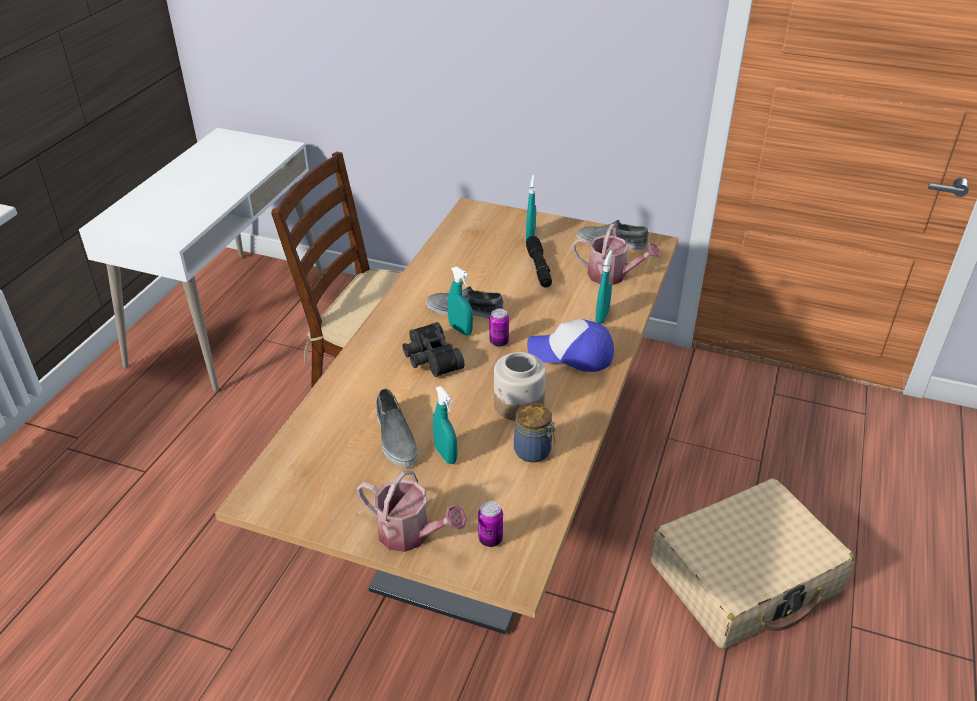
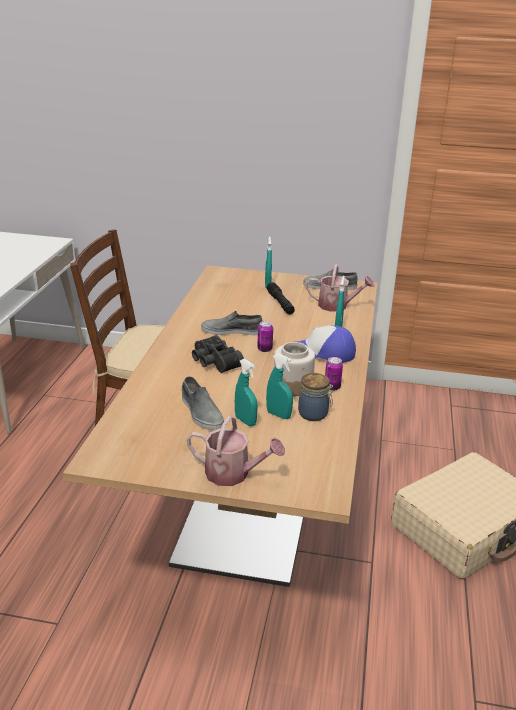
camera: 10 degrees left, 10 degrees down
(460, 329) = (232, 343): turquoise spray bottle -> turquoise spray bottle (278, 415)
(490, 539) = (298, 472): can -> can (332, 387)

